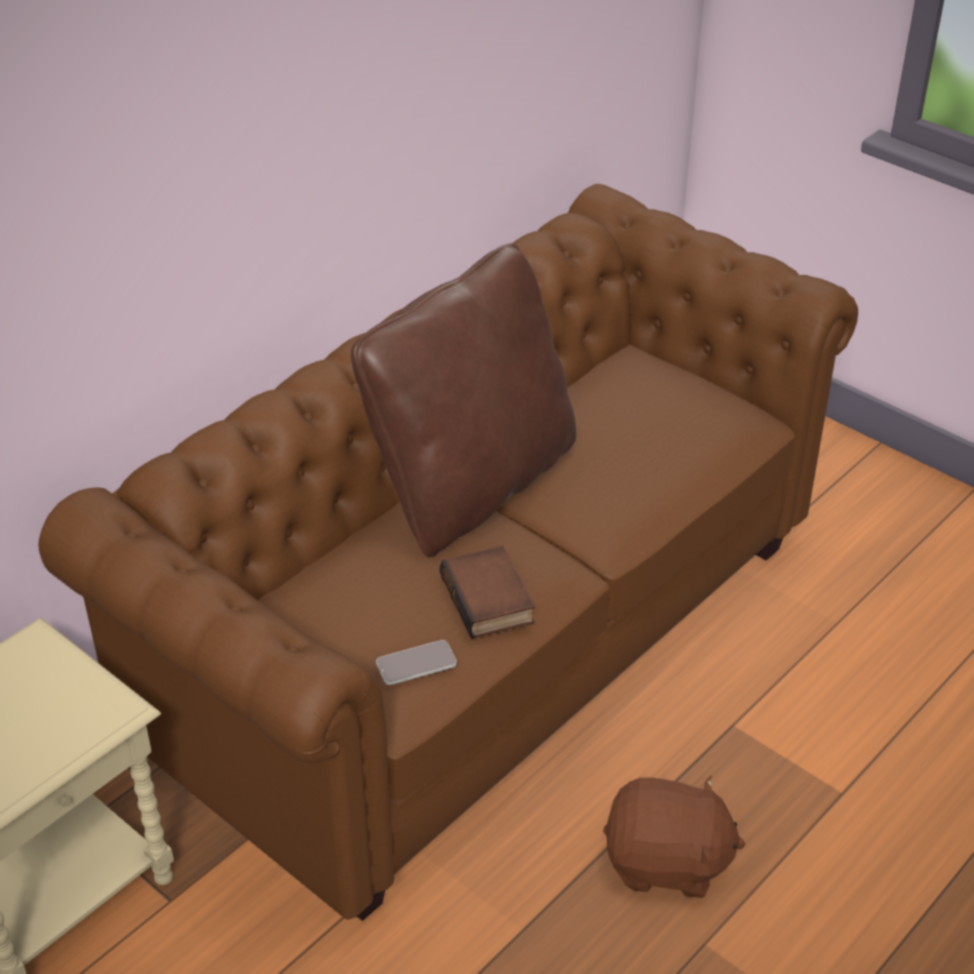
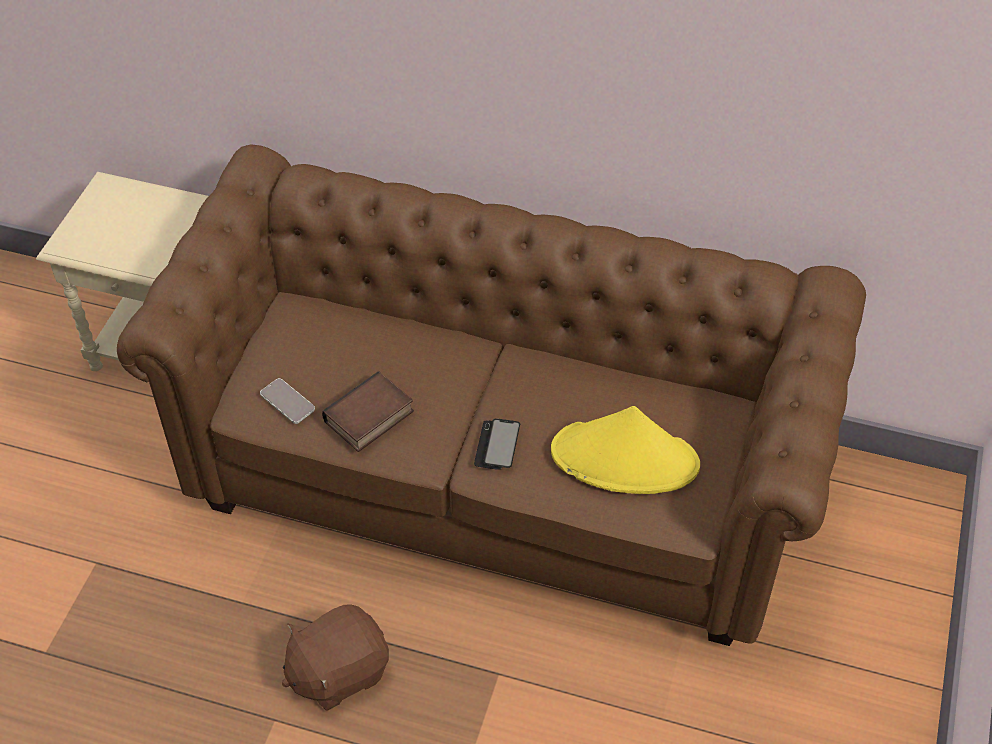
camera: 65 degrees right, 10 degrees up
(471, 486) = (493, 363): brown pillow -> none
(589, 516) = (497, 445): none -> phone
(660, 436) = (625, 458): none -> yellow hat
(667, 863) = (338, 671): brown plush toy -> brown plush toy turned 75 degrees clockwise

